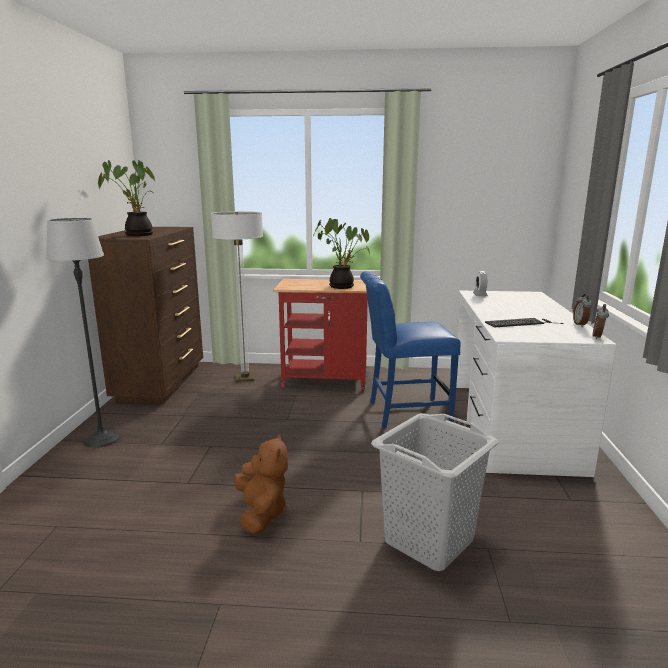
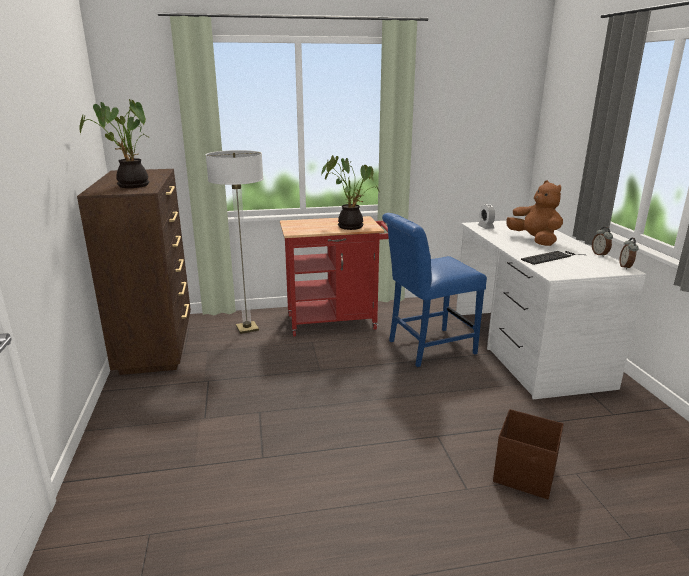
camera: 15 degrees left, 5 degrees up
(102, 439) = (133, 422): floor lamp -> none
(261, 513) = (358, 477): brown plush toy -> brown plush toy (534, 240)
(429, 540) = (525, 475): grey laundry basket -> brown storage box

